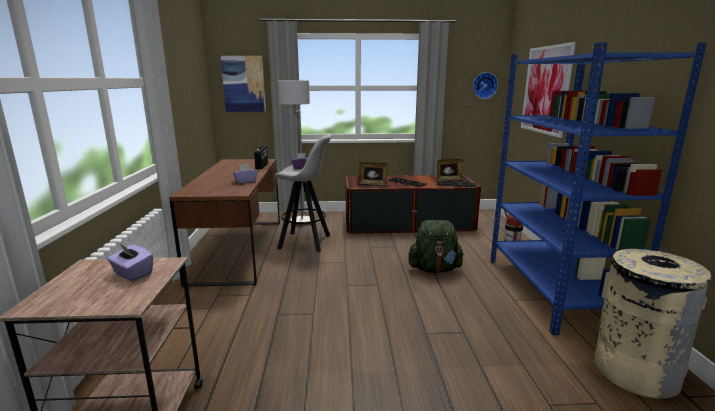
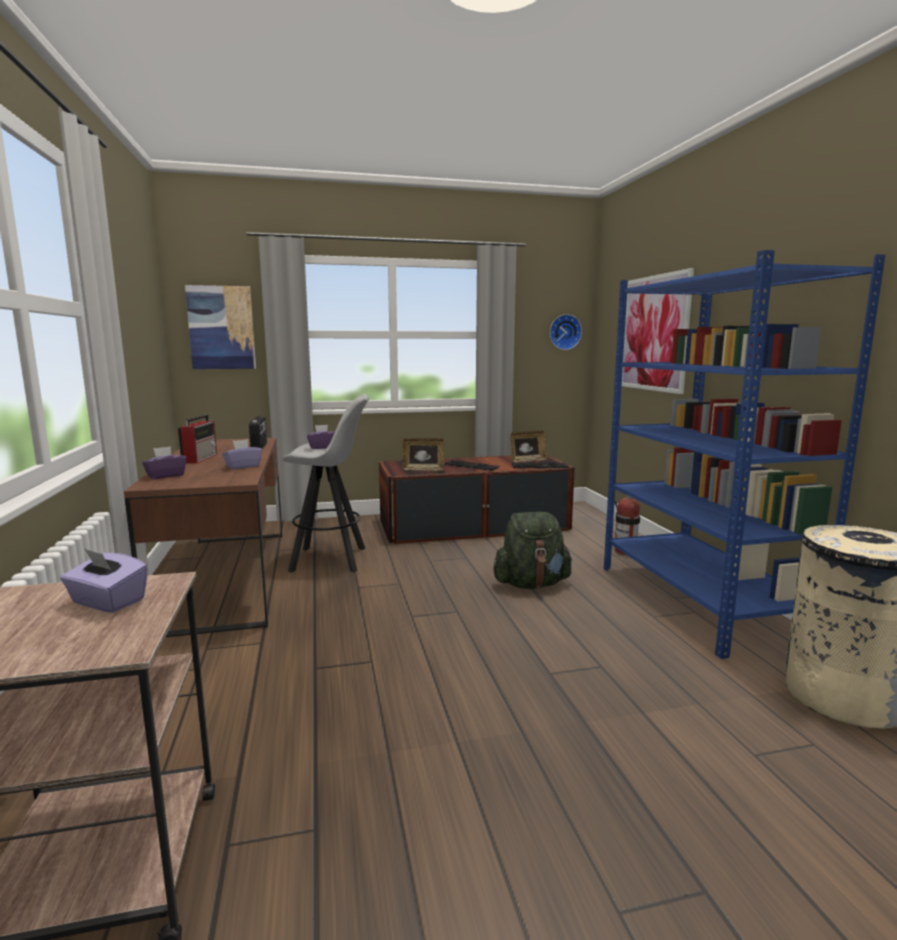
camera: 10 degrees left, 5 degrees down
(197, 186) = (165, 476): none -> purple tissue box
(222, 174) = (200, 458): none -> radio
(300, 224) = (315, 535): grey floor lamp -> none

